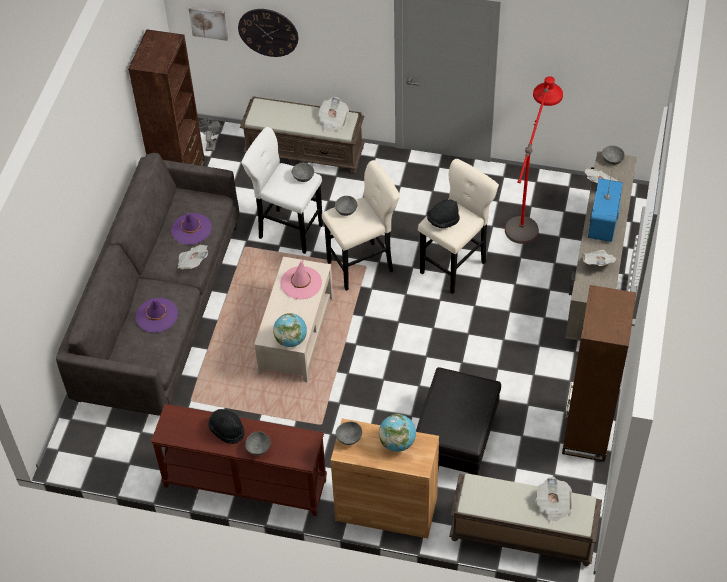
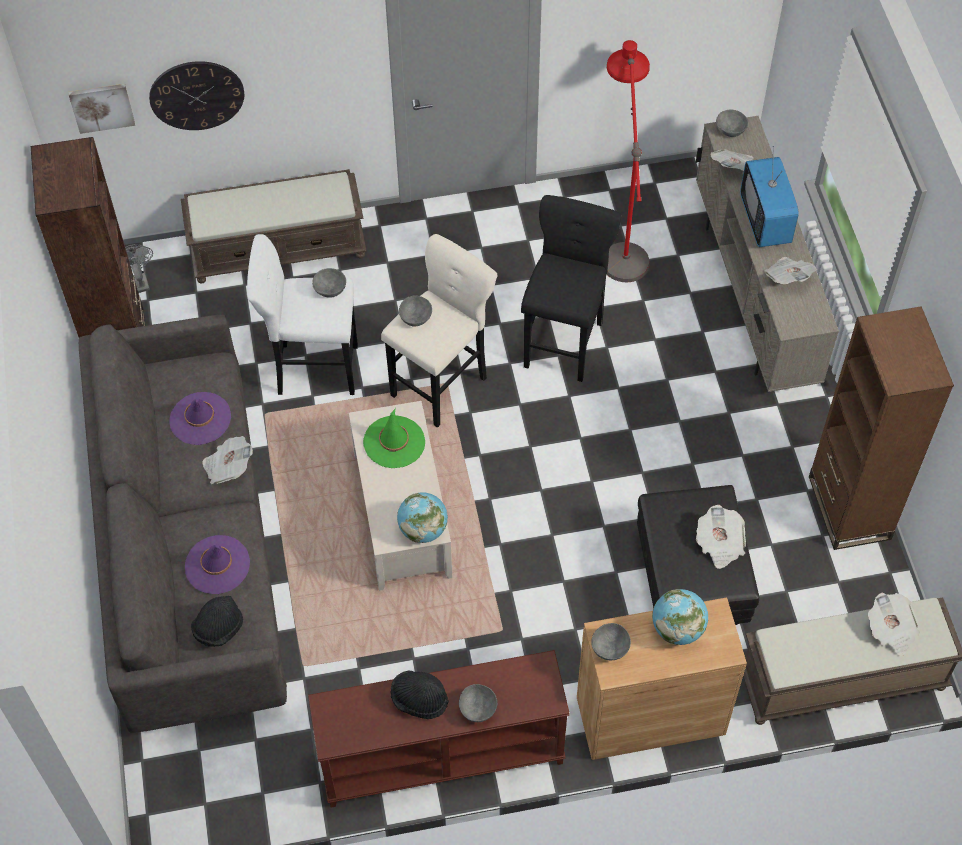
camera: 25 degrees left, 5 degrees up
(301, 283) = (394, 442): pink hat -> green hat
(333, 121) = (317, 194): newspaper -> newspaper (719, 544)
(443, 221) = (554, 288): black hat -> black hat (218, 628)
(455, 265) = (564, 341): beige stool -> black stool

